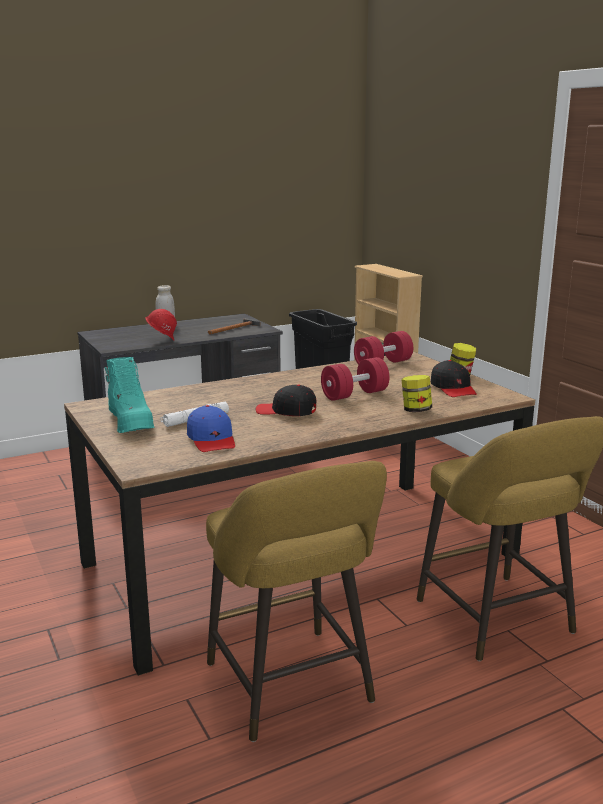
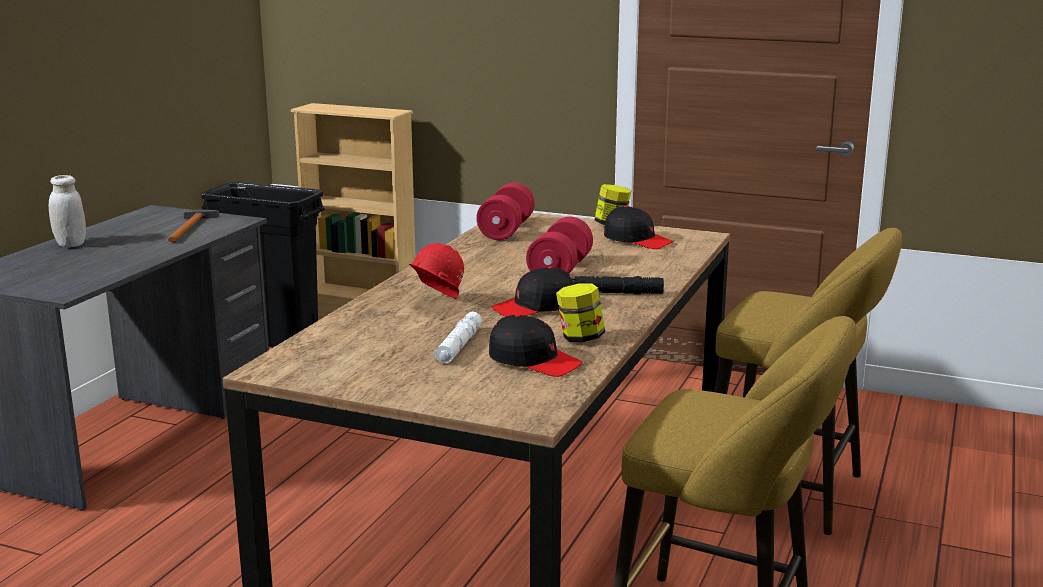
camera: 40 degrees left, 0 degrees up
(131, 422) = (386, 372): turquoise boot -> none
(162, 340) = (119, 265): red hard hat -> red hard hat (435, 303)
(212, 439) = (534, 361): blue cap -> black cap
(355, 416) = (616, 293): none -> black flashlight
(416, 410) = (657, 271): jar -> jar (580, 338)

